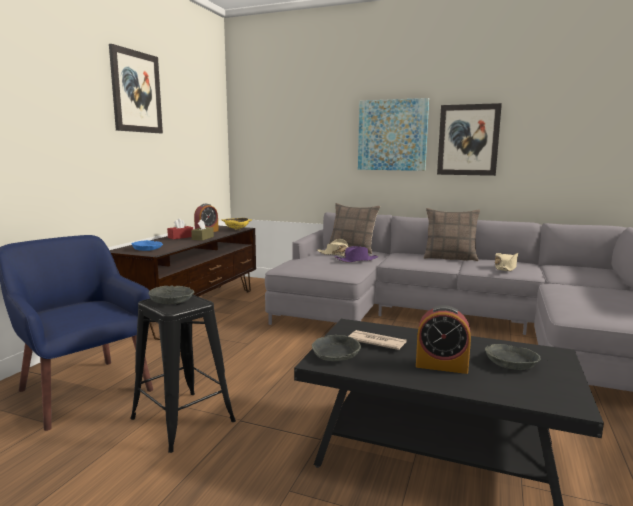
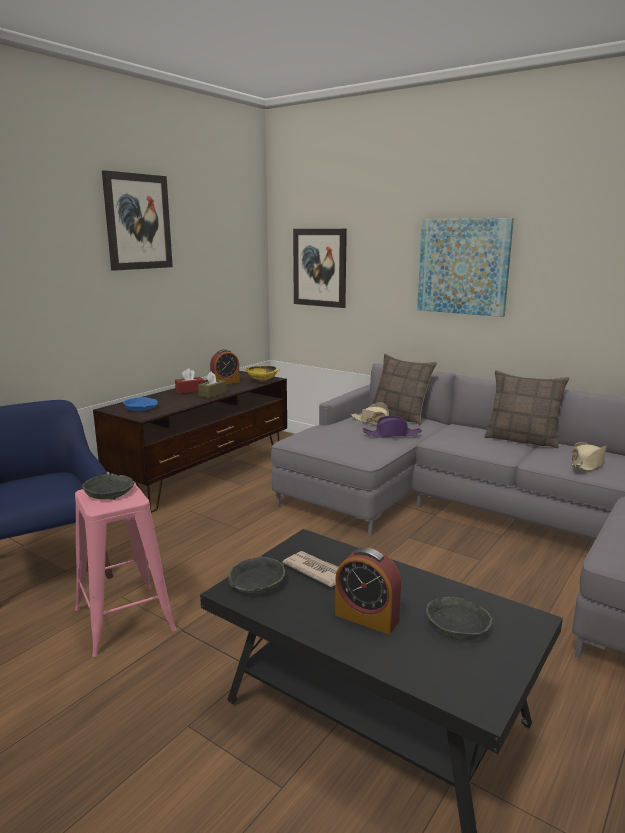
camera: 15 degrees right, 5 degrees up
(183, 420) = (124, 619): black stool -> pink stool
(468, 140) = (564, 277): picture -> picture (320, 267)

